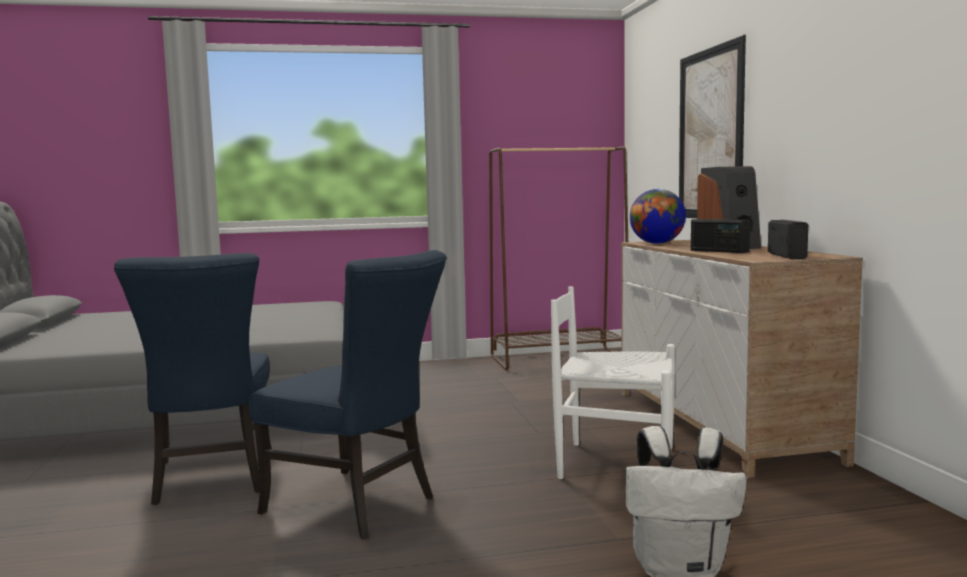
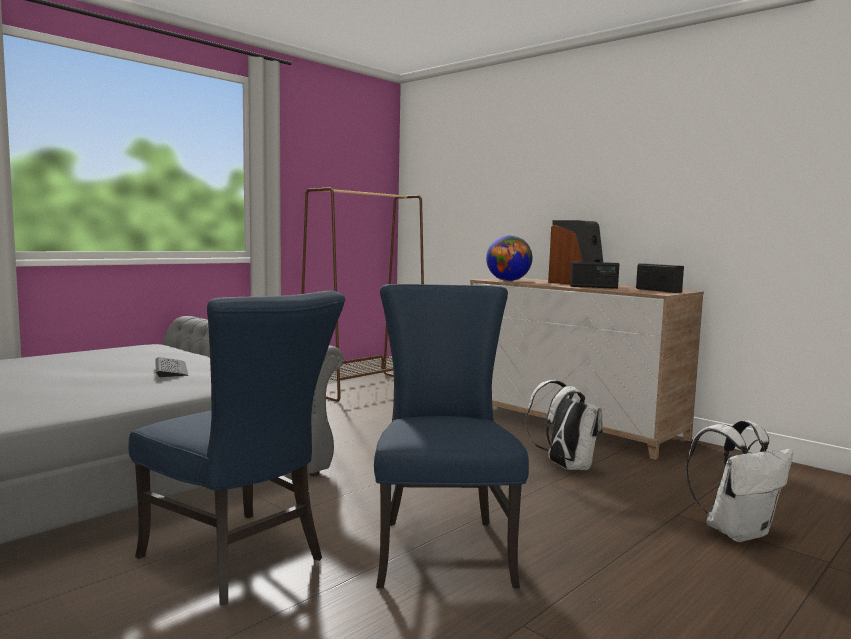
camera: 35 degrees left, 0 degrees up
(274, 320) = (171, 369): none -> keyboard
(358, 505) = (442, 546): blue chair -> blue chair turned 90 degrees counterclockwise
(615, 464) = (565, 466): white chair -> white backpack
(710, 134) = (524, 192): picture -> none

